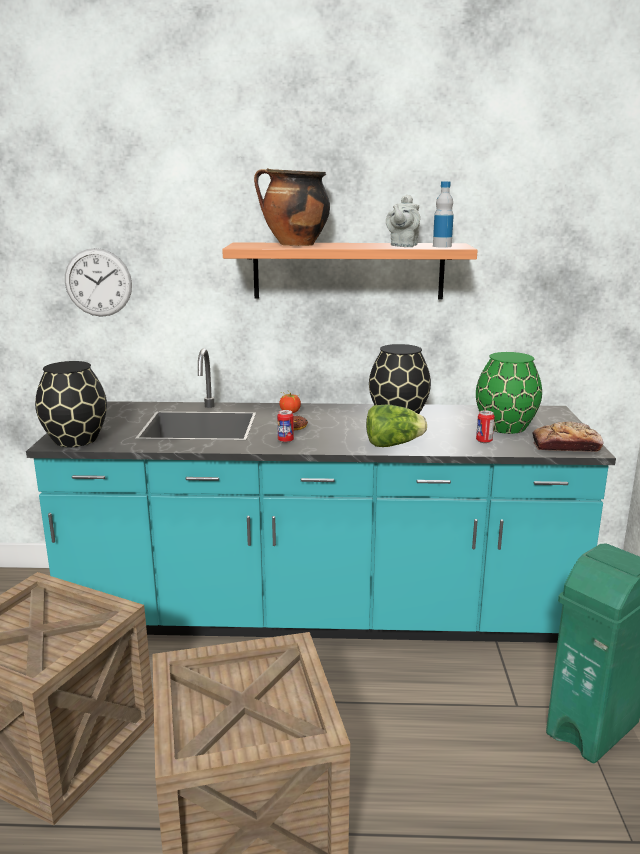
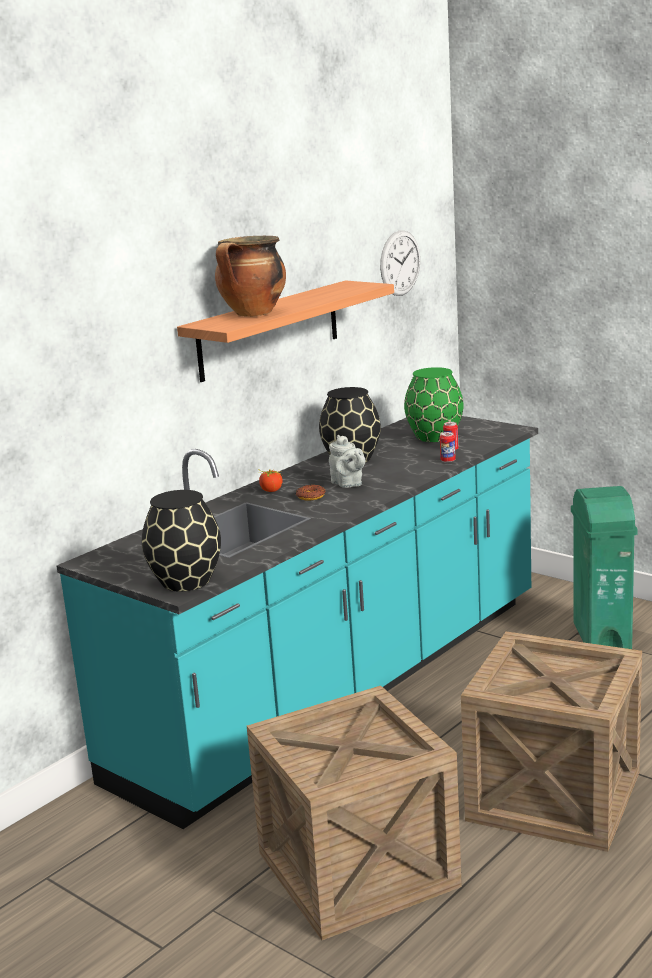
camera: 50 degrees left, 0 degrees up
(98, 282) = (55, 410): wall clock -> wall clock (400, 263)
(285, 440) = (339, 505): can -> can (448, 461)
(393, 444) = (411, 475): lettuce -> none
(403, 246) = (332, 294): grey teapot -> grey teapot (348, 484)
(442, 246) = (358, 287): bottle -> none
(566, 446) = (499, 432): bread -> none

